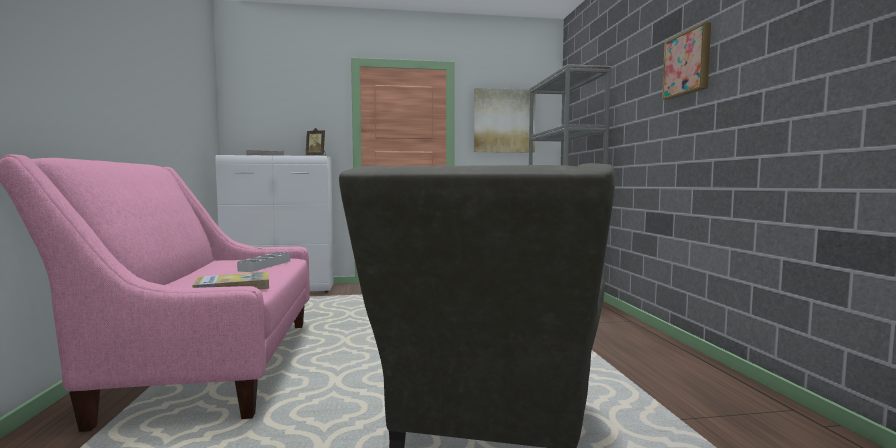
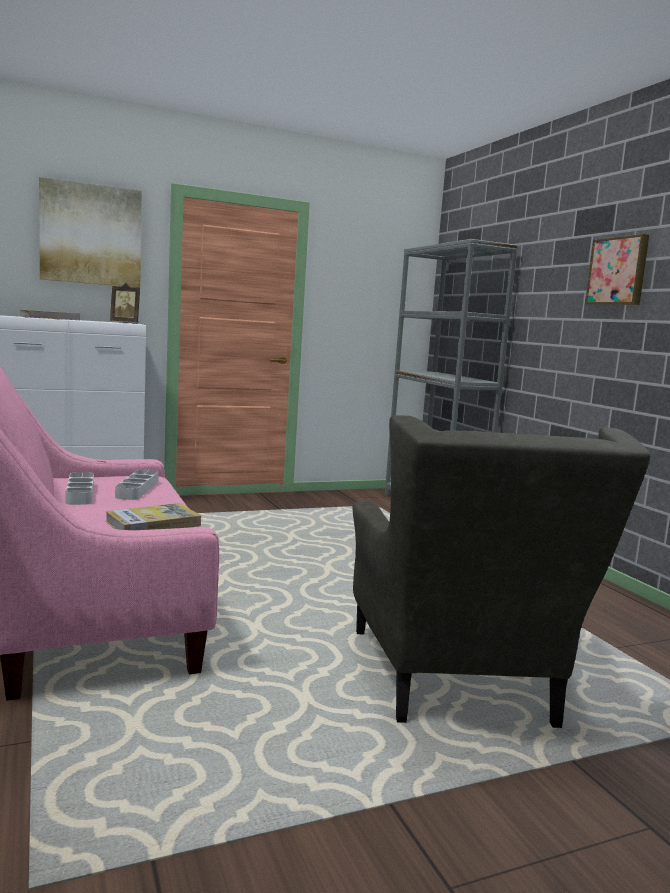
camera: 15 degrees left, 5 degrees up
(217, 268) = (80, 493): none -> grey tray
(504, 121) = (366, 287): picture -> picture (91, 234)

